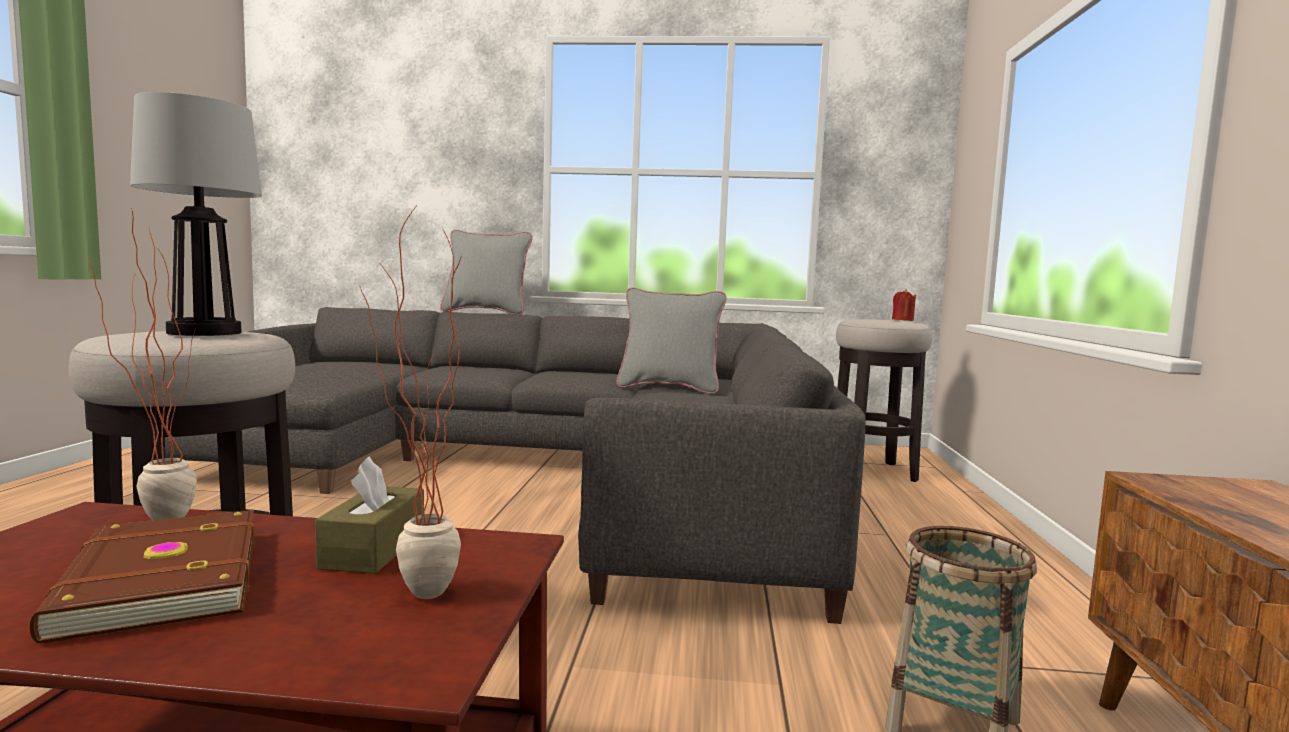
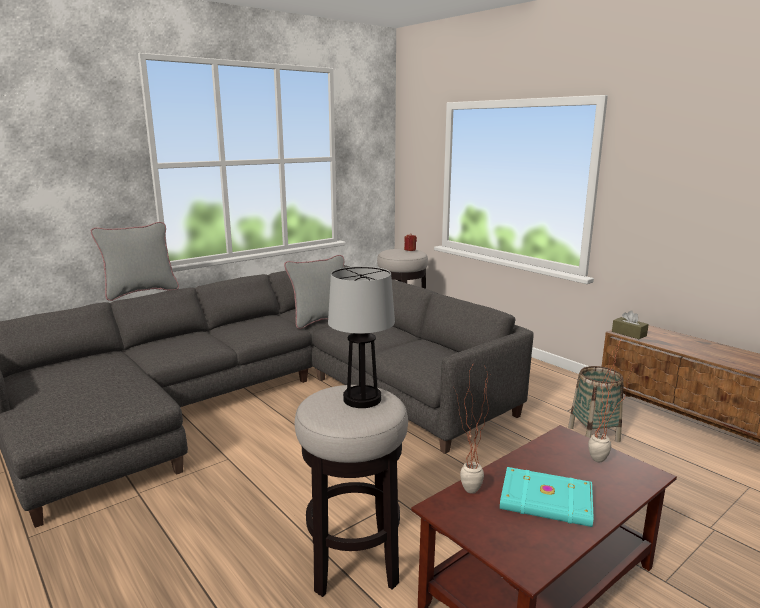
camera: 45 degrees left, 10 degrees up
(157, 581) = (546, 501): brown book -> turquoise book
(374, 549) = (546, 458): brown tissue box -> brown tissue box (629, 333)

